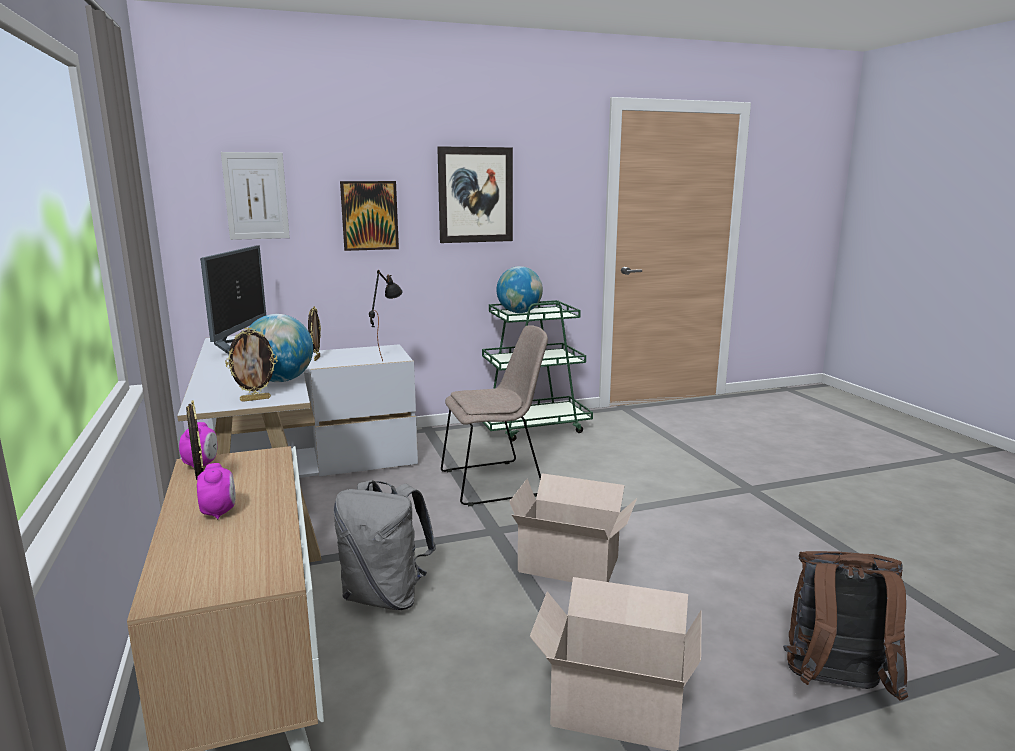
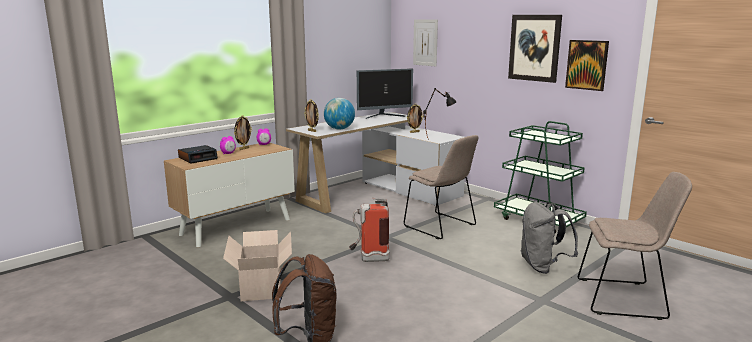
camera: 65 degrees right, 0 degrees up
(204, 558) = (198, 158): none -> alarm clock
(369, 215) = (473, 57): picture -> picture (587, 65)
(386, 597) = (308, 230): grey backpack -> grey backpack (543, 267)
(519, 312) = (540, 134): globe -> none
(571, 565) = (369, 259): cardboard box -> fire extinguisher
(757, 453) = (624, 298): none -> beige chair

